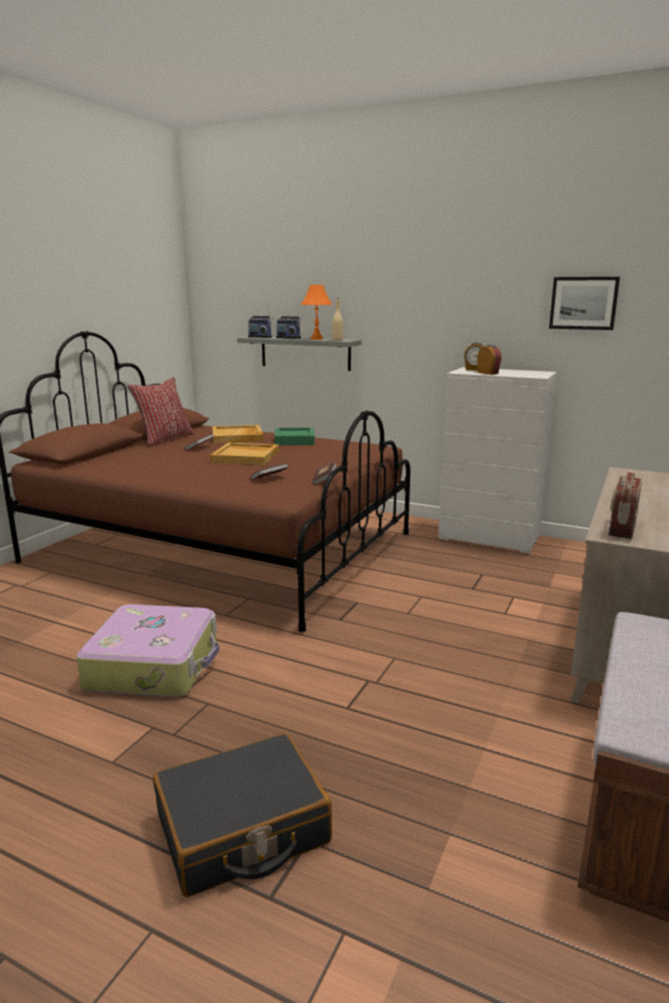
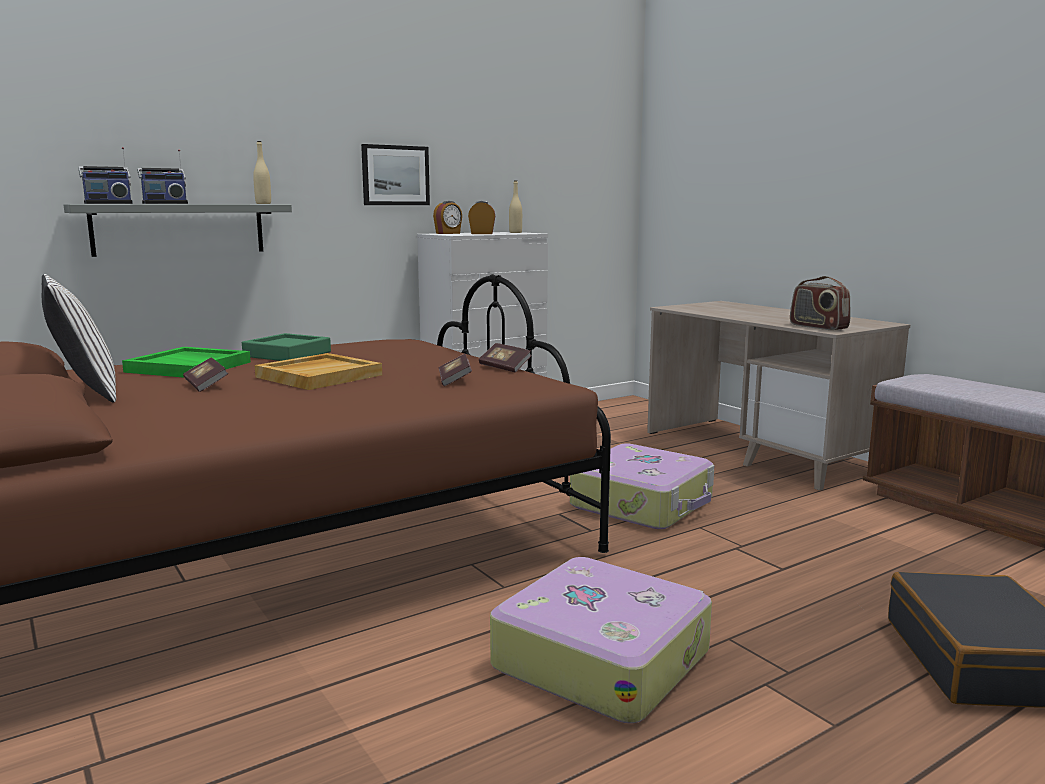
camera: 60 degrees left, 5 degrees down
(164, 439) = (85, 393): red pillow -> white pillow
(237, 437) = (190, 367): beige tray -> green tray
(316, 339) = (222, 203): orange table lamp -> none
(416, 626) = (643, 503): none -> suitcase
(533, 374) = (515, 232): none -> beige bottle
(583, 303) = (525, 158): picture -> picture (395, 175)

